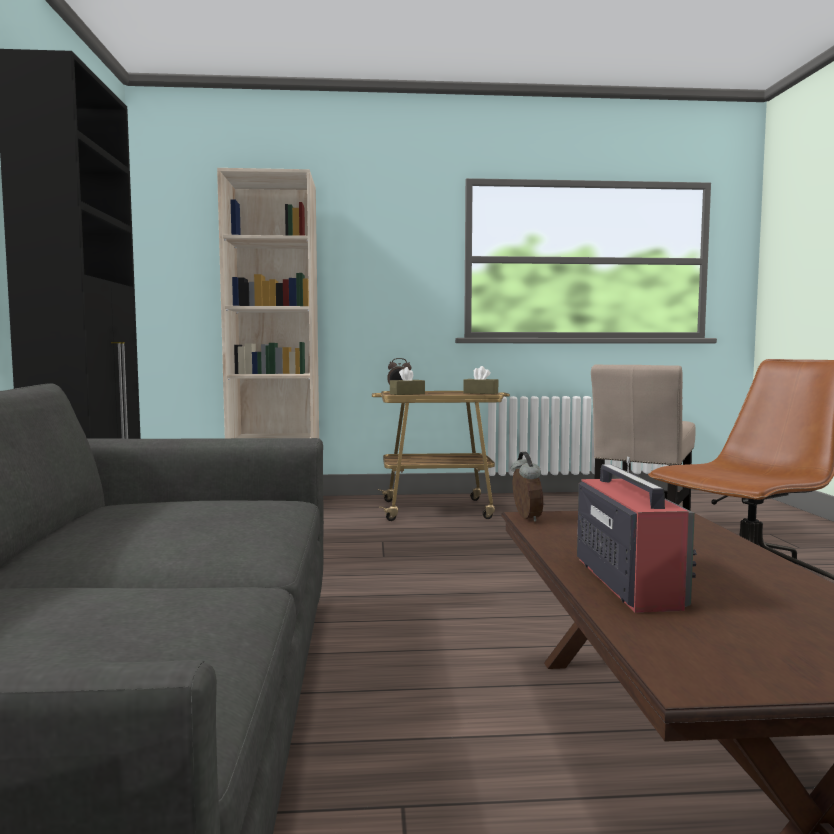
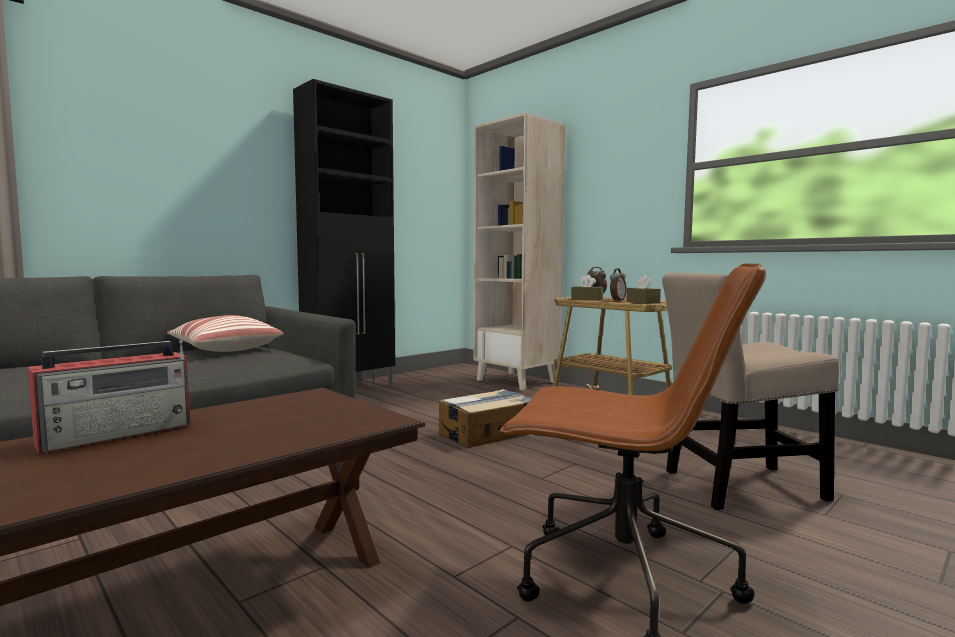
camera: 50 degrees right, 0 degrees up
(137, 513) = (225, 349): none -> pillow
(412, 554) = (487, 433): none -> cardboard box
(525, 518) = (305, 393): alarm clock -> alarm clock (617, 300)

